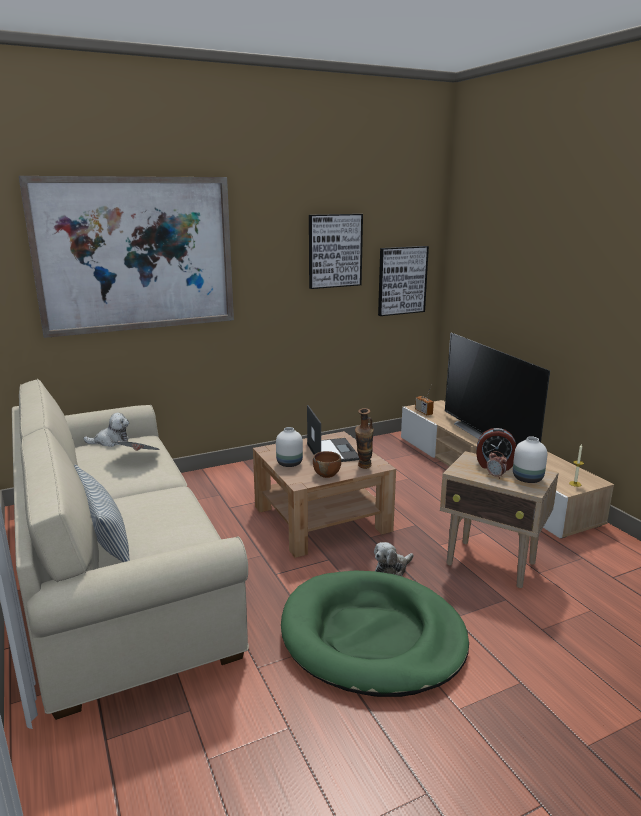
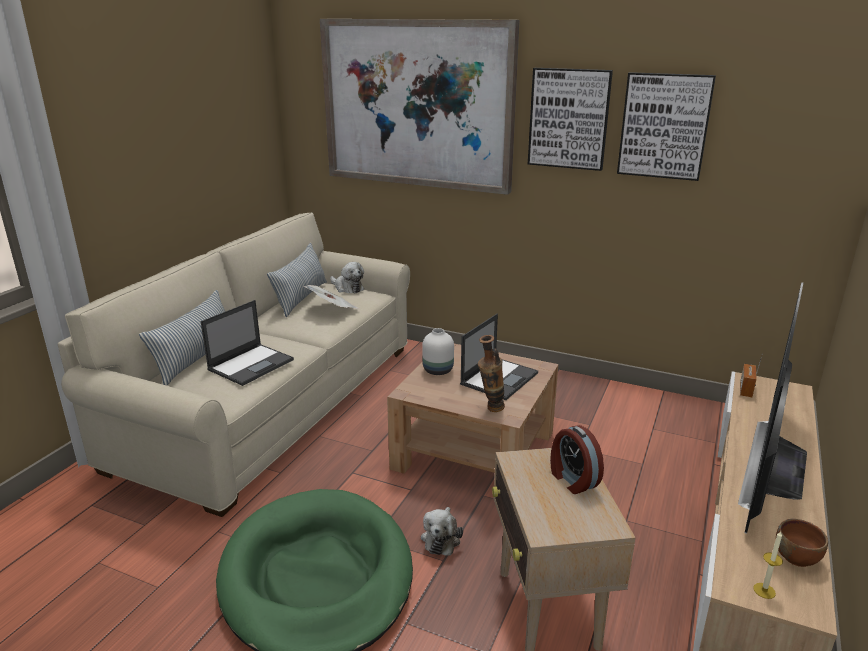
camera: 50 degrees right, 5 degrees up
(88, 462) = (301, 298): none -> pillow
(168, 516) = (251, 364): none -> laptop
(327, 474) = (445, 397): brown bowl -> brown bowl (796, 557)
(392, 570) = (441, 538): plush toy -> plush toy turned 90 degrees counterclockwise
(402, 280) = (779, 185): picture -> picture (569, 119)
(495, 476) = (542, 490): alarm clock -> none
(528, 479) = (571, 518): white vase -> none

